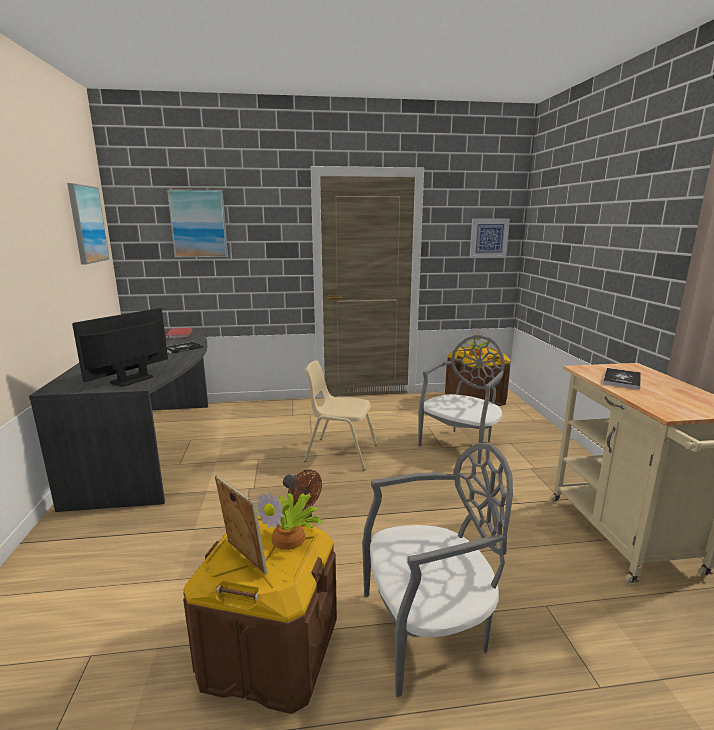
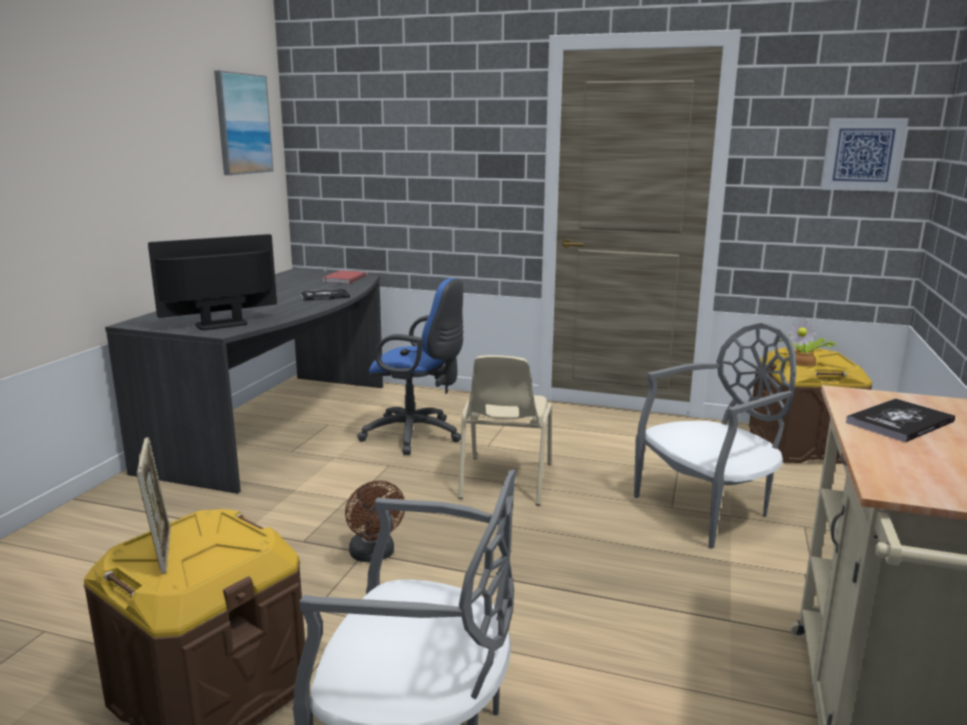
camera: 25 degrees right, 0 degrees up
(198, 224) = (389, 125): picture -> none
(260, 435) = (417, 435): none -> blue office chair
(291, 537) = (234, 544): potted plant -> none
(340, 453) = (504, 481): beige chair -> beige chair turned 120 degrees counterclockwise

